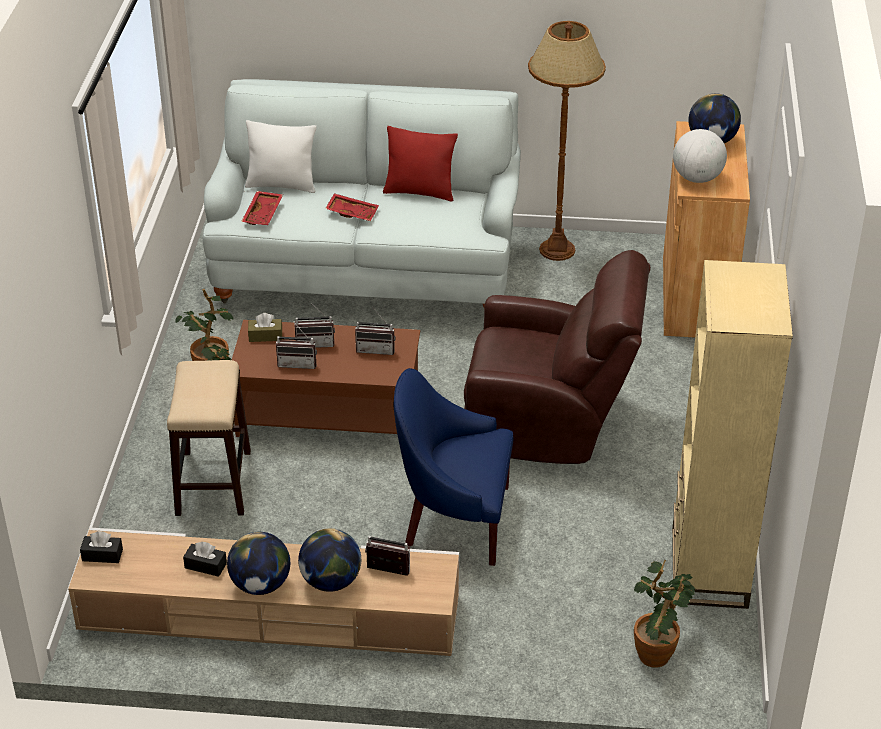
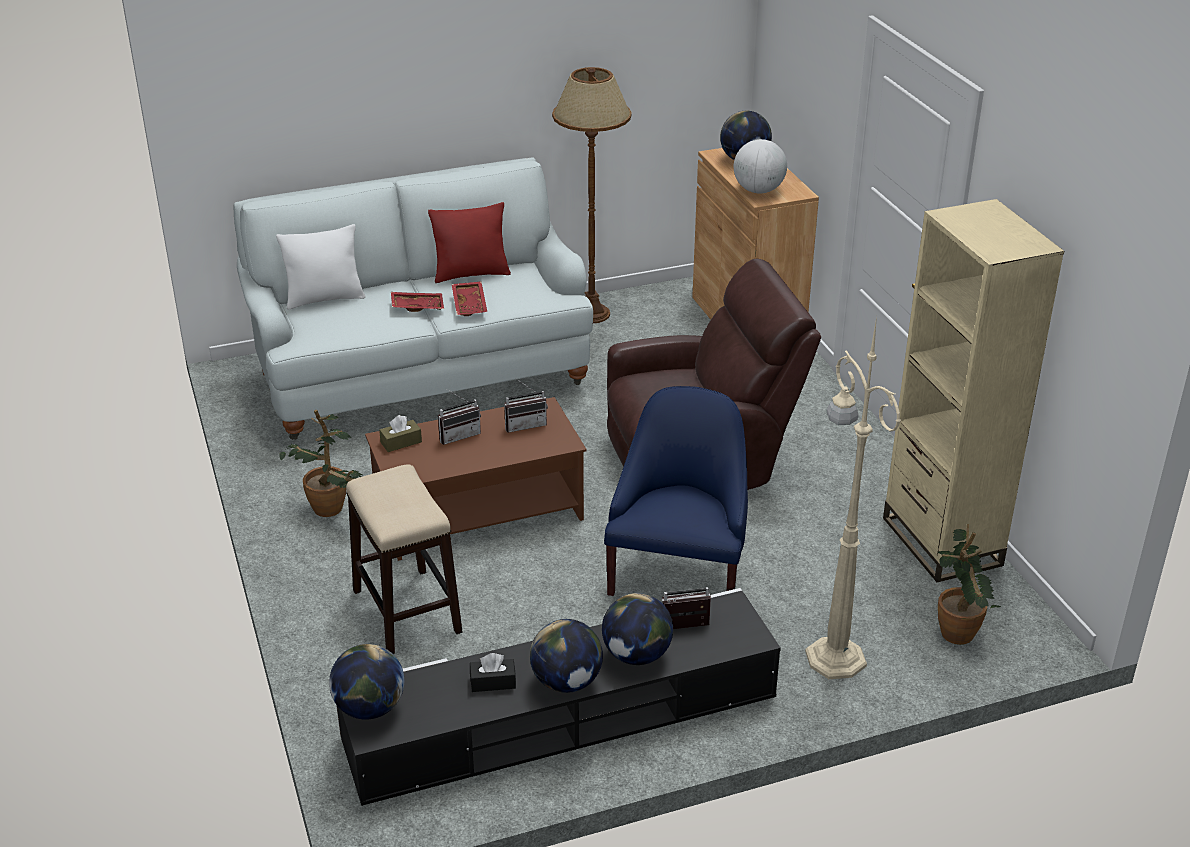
camera: 25 degrees left, 5 degrees down
(102, 555) = (369, 708): black tissue box -> globe
(263, 214) = (327, 328): red tray -> red tray (470, 304)
(268, 613) = (560, 719): beige tv stand -> black tv stand
(298, 363) = (455, 458): radio -> none
(454, 520) = (679, 571): blue armchair -> blue armchair turned 120 degrees clockwise
(529, 638) = (834, 656): none -> beige floor lamp

